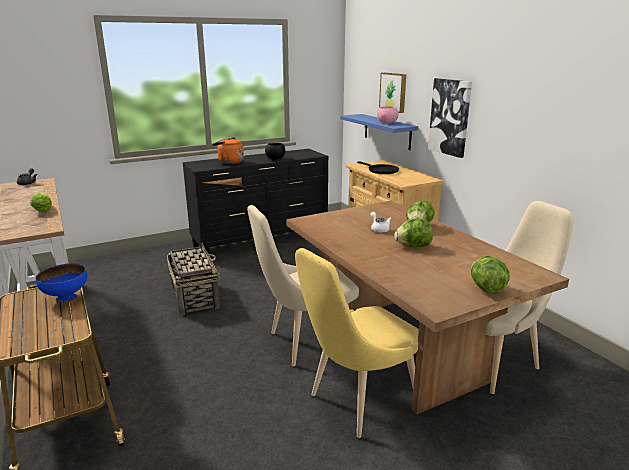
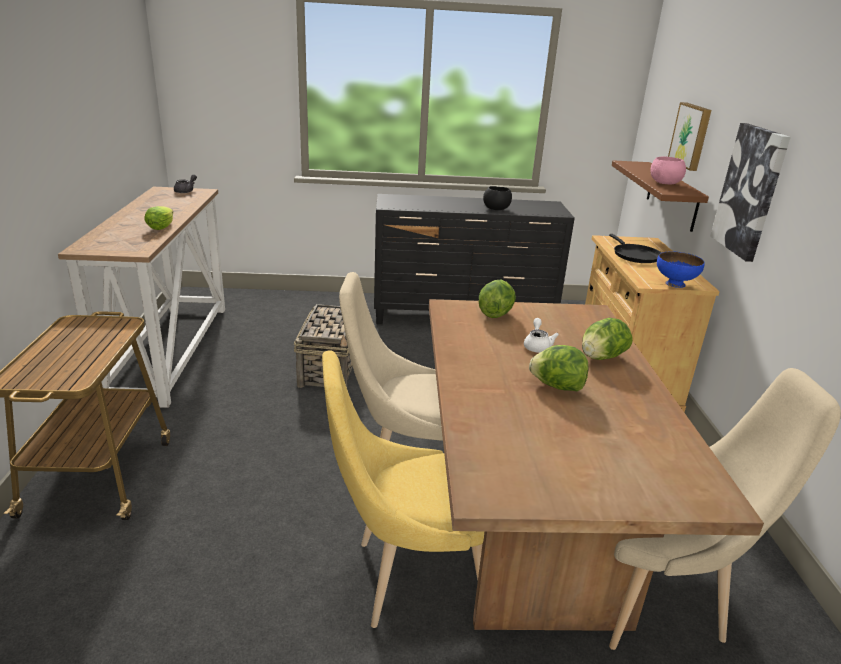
camera: 25 degrees right, 5 degrees up
(66, 297) = (112, 336): blue bowl -> blue bowl (675, 283)
(229, 162) = (431, 204): orange kettle -> none
(387, 131) = (672, 196): blue shelf -> brown shelf
(486, 288) = (593, 491): lettuce -> lettuce (495, 314)

